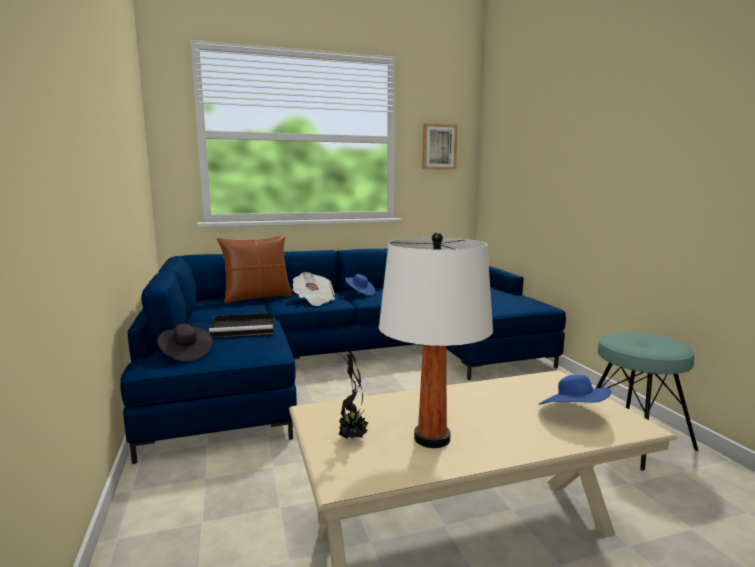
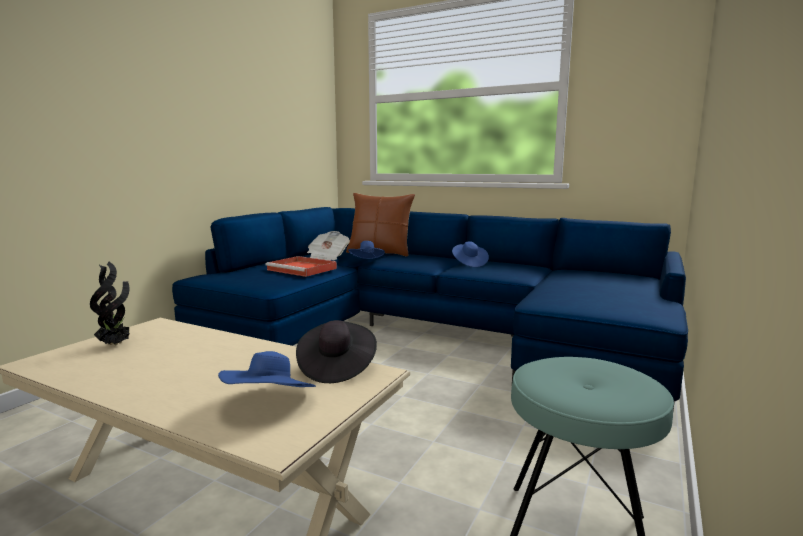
camera: 45 degrees right, 0 degrees up
(185, 354) = (225, 276): black hat -> black hat (336, 367)
(245, 328) = (303, 269): black tray -> red tray
(274, 308) = (367, 261): none -> blue hat
(314, 300) = (412, 262): newspaper -> newspaper (326, 259)
(431, 438) = (138, 365): white table lamp -> none
(439, 147) = (635, 88): picture -> none

